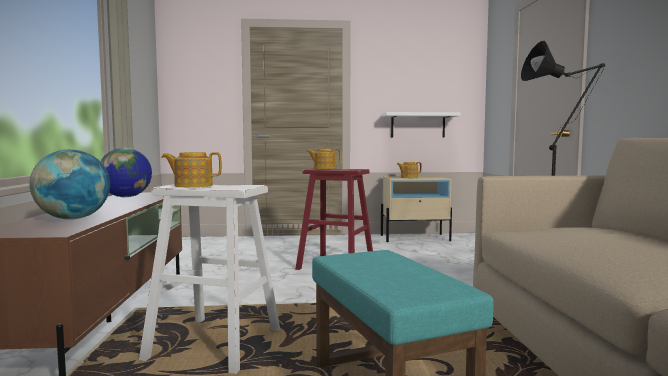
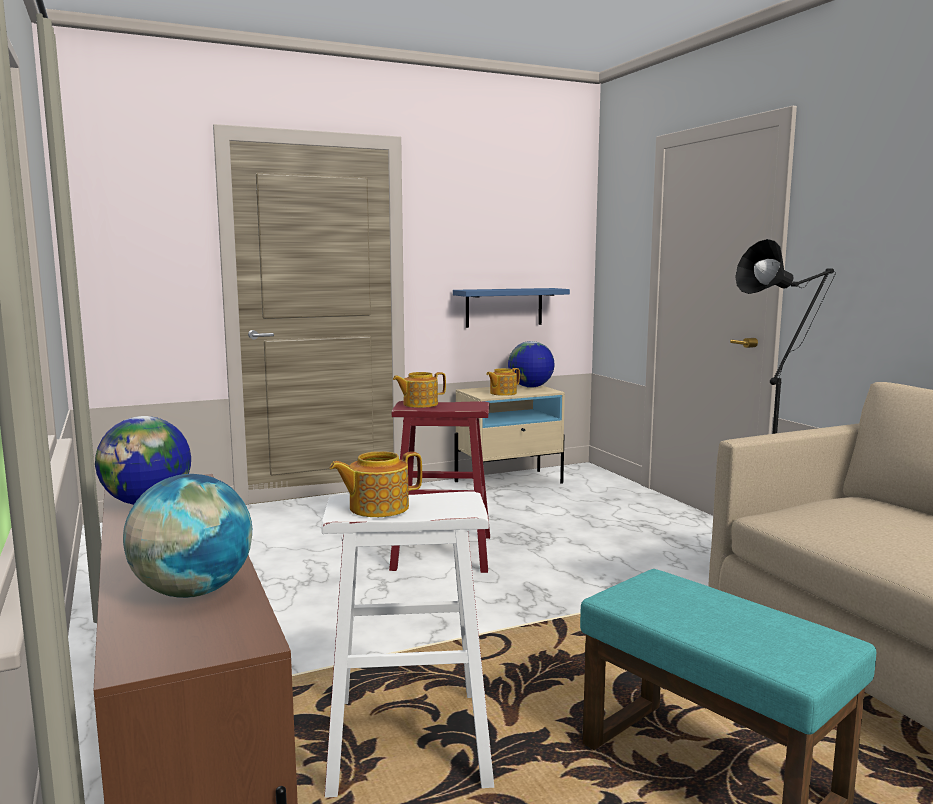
camera: 20 degrees left, 5 degrees up
(418, 125) = (504, 307): white shelf -> blue shelf
(432, 176) = (530, 387): none -> globe

